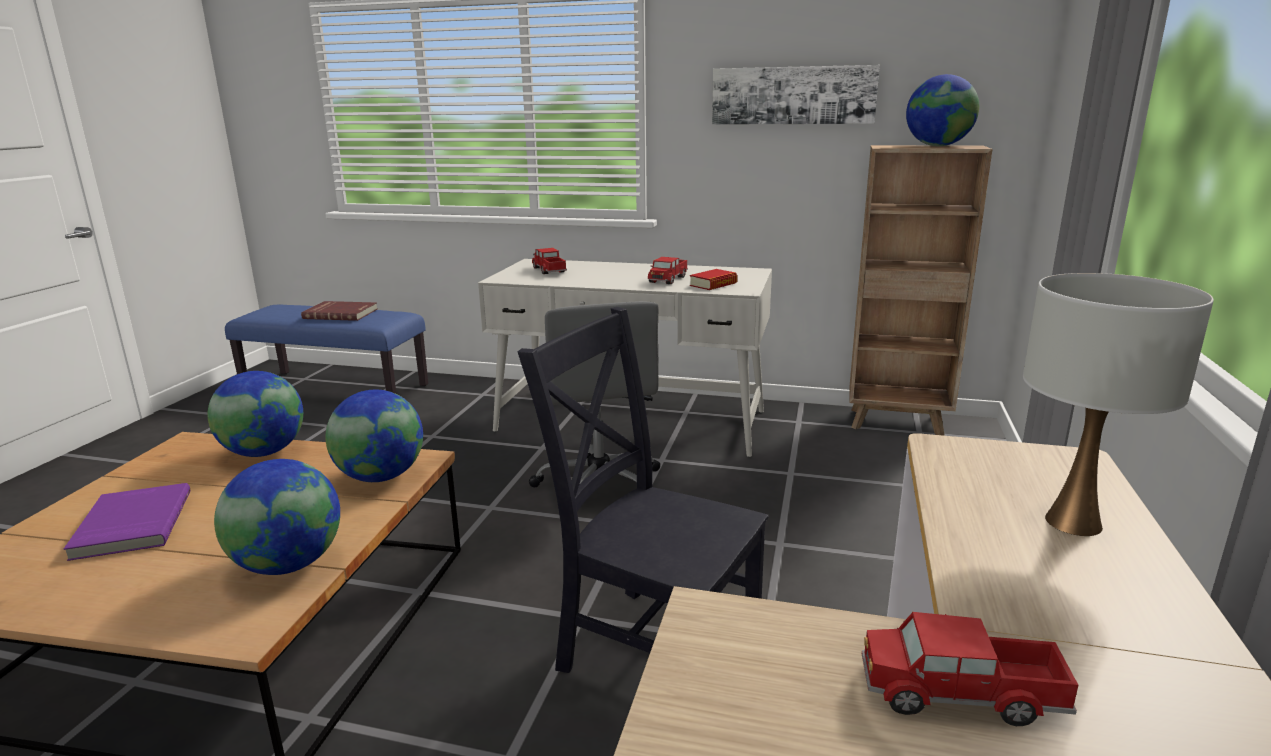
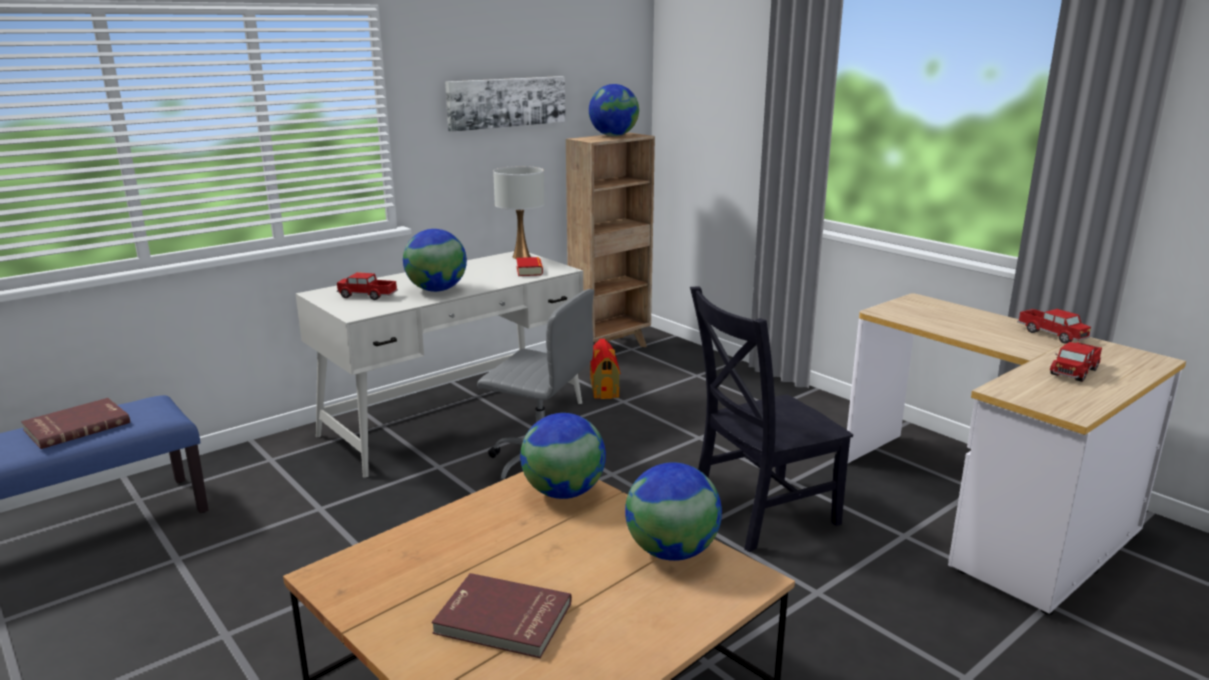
camera: 55 degrees left, 0 degrees up
(130, 525) = (502, 620): purple book -> red book
(264, 452) = (426, 535): globe -> globe (437, 290)
(668, 279) = (486, 276): toy truck -> toy truck (1052, 334)
(803, 453) = (604, 387): none -> toy house
(1074, 522) = (972, 319): white table lamp -> white table lamp (521, 257)

